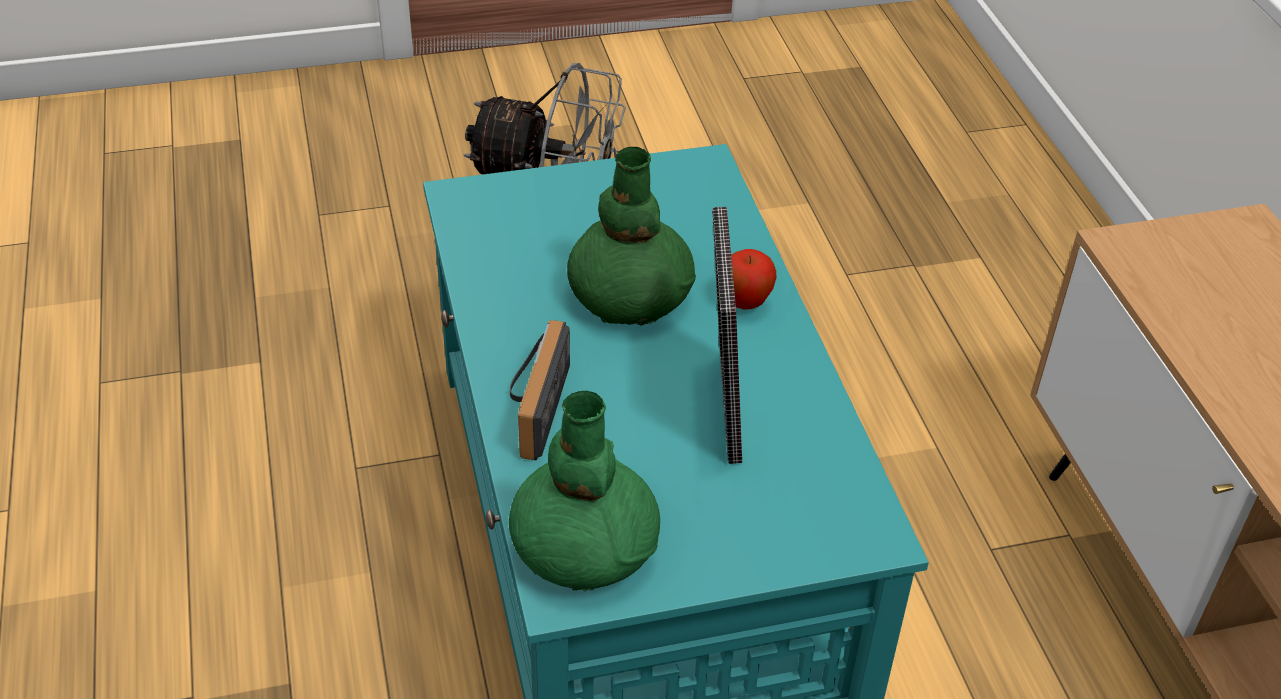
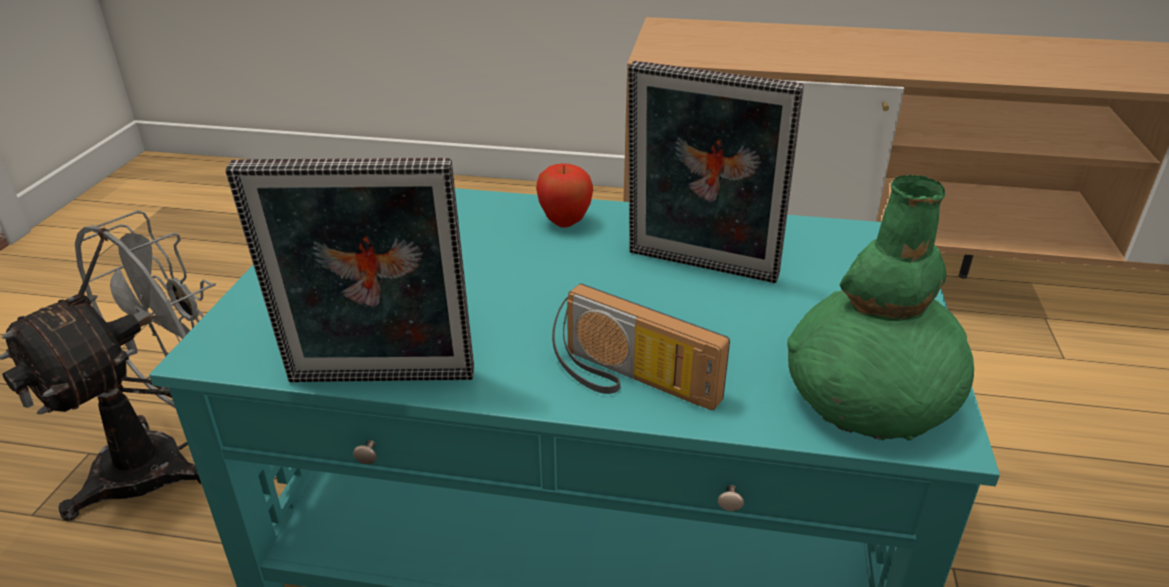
camera: 65 degrees left, 10 degrees down
(465, 283) = (380, 384): none -> picture frame
(629, 296) = (503, 279): green vase -> none

